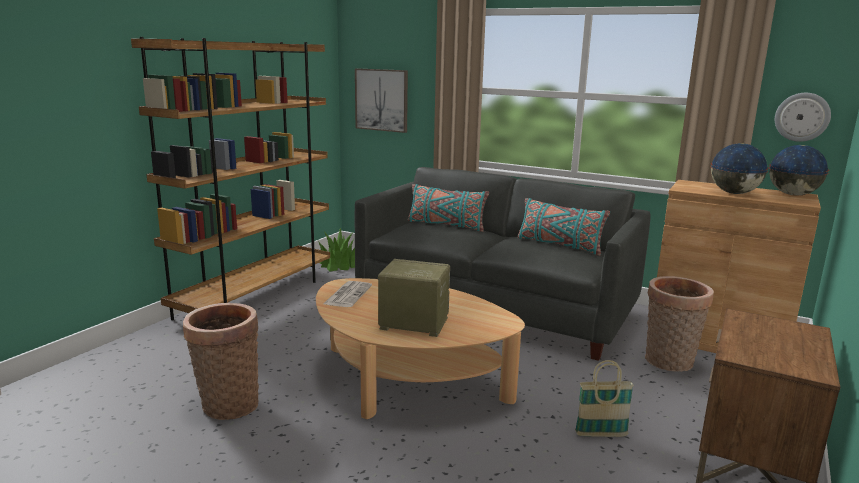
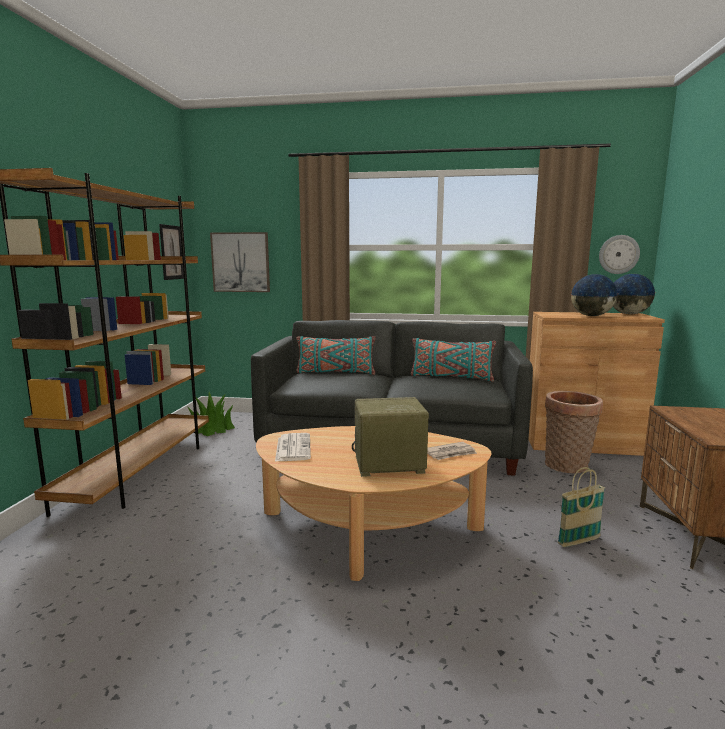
camera: 20 degrees left, 5 degrees down
(227, 404) = (183, 604): basket -> none
(313, 89) = (171, 252): none -> picture
(481, 323) = (450, 453): none -> newspaper

